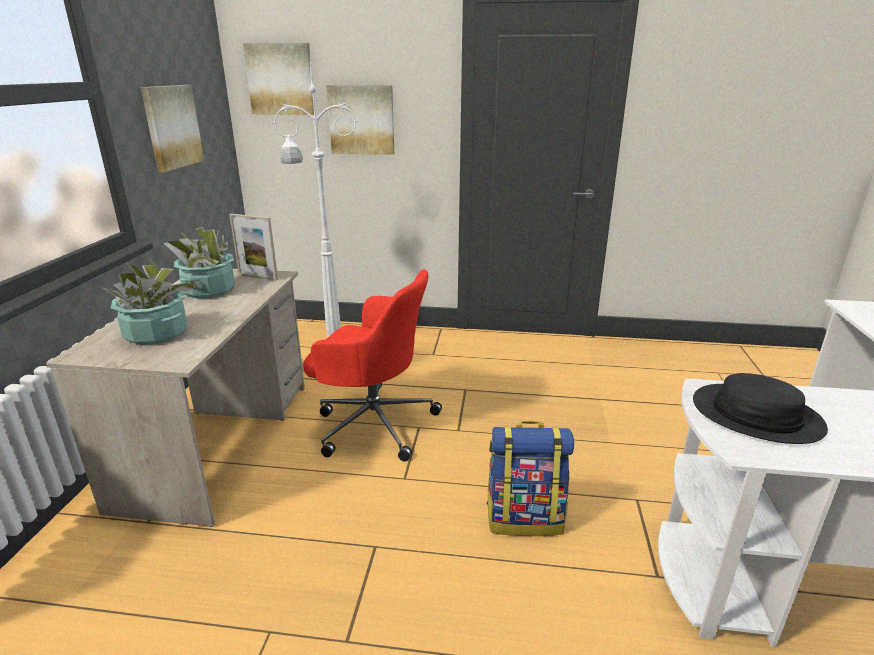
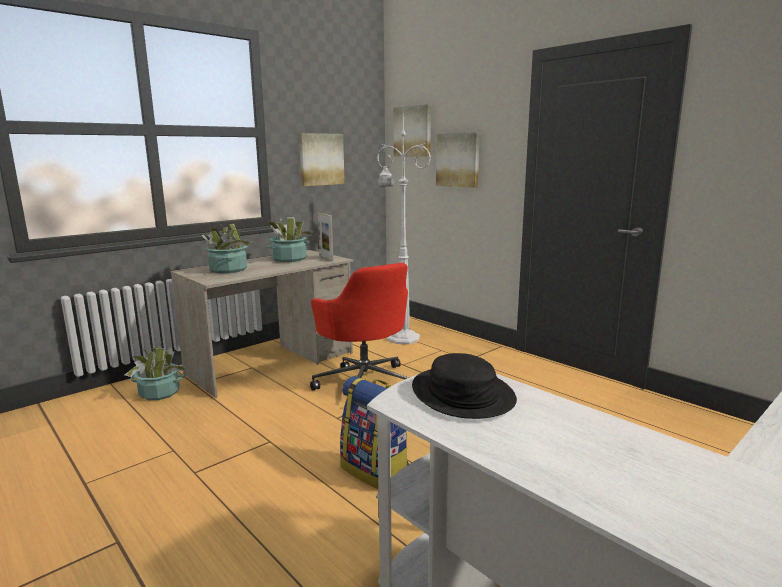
camera: 40 degrees right, 10 degrees down
(106, 563) = (159, 393): none -> potted plant

